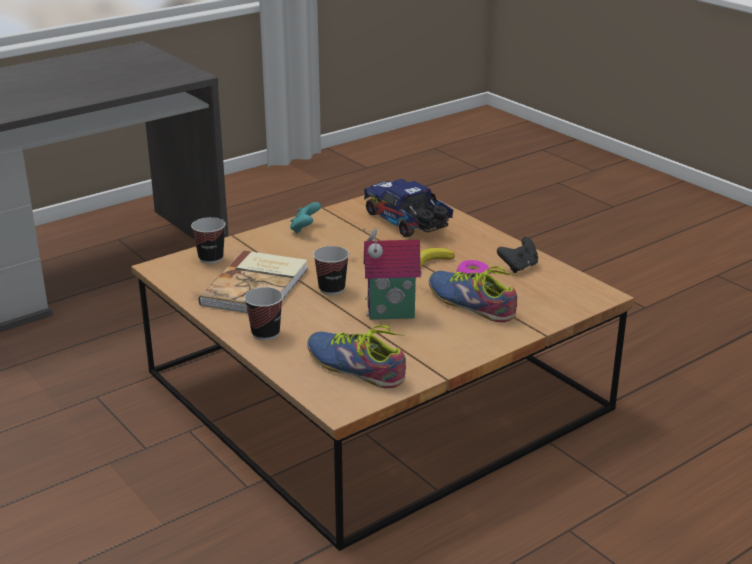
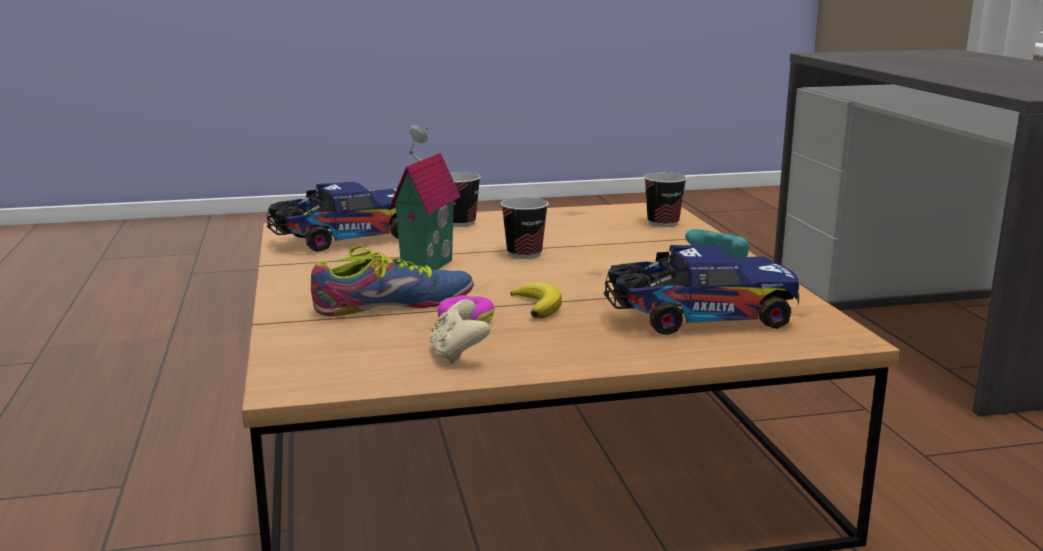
camera: 115 degrees right, 10 degrees down
(258, 286) = (569, 230): book -> none
(355, 367) = (343, 240): shoe -> toy truck
(519, 267) = (458, 354): black game controller -> beige game controller

